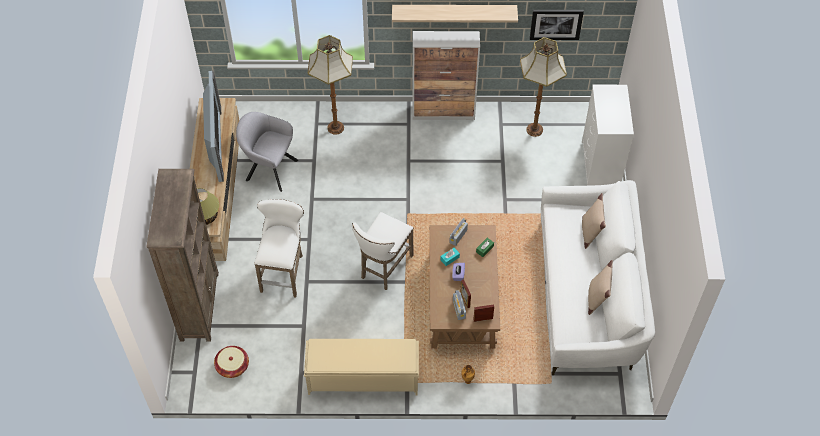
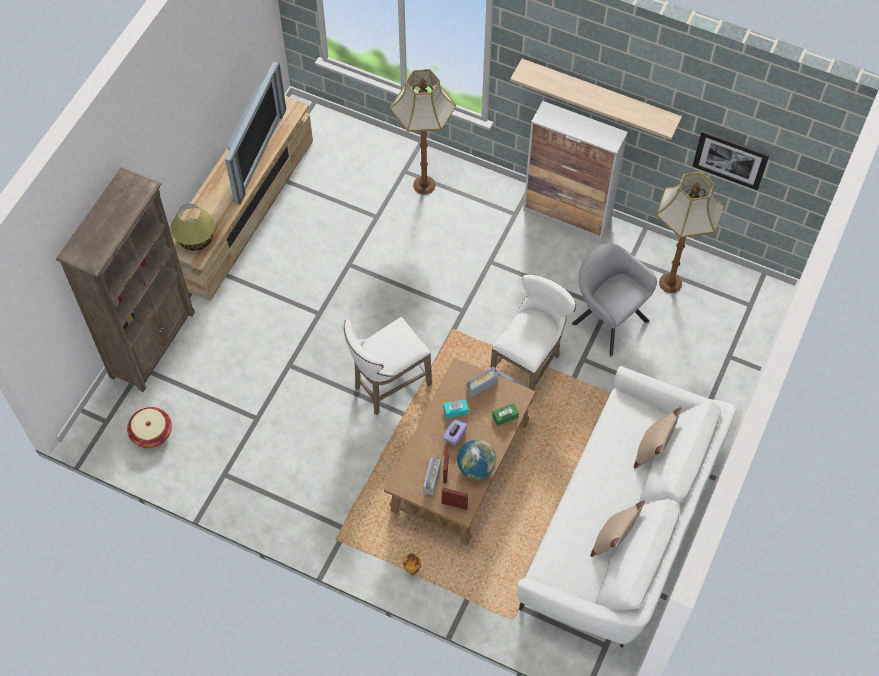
camera: 25 degrees right, 5 degrees up
(269, 169) = (318, 207): grey armchair -> grey armchair (607, 319)
(284, 271) = (270, 341): white stool -> white stool (529, 367)
(362, 378) = (290, 512): beige bench -> none
(483, 289) = (476, 467): none -> globe
(600, 165) = (730, 363): white dresser -> none

